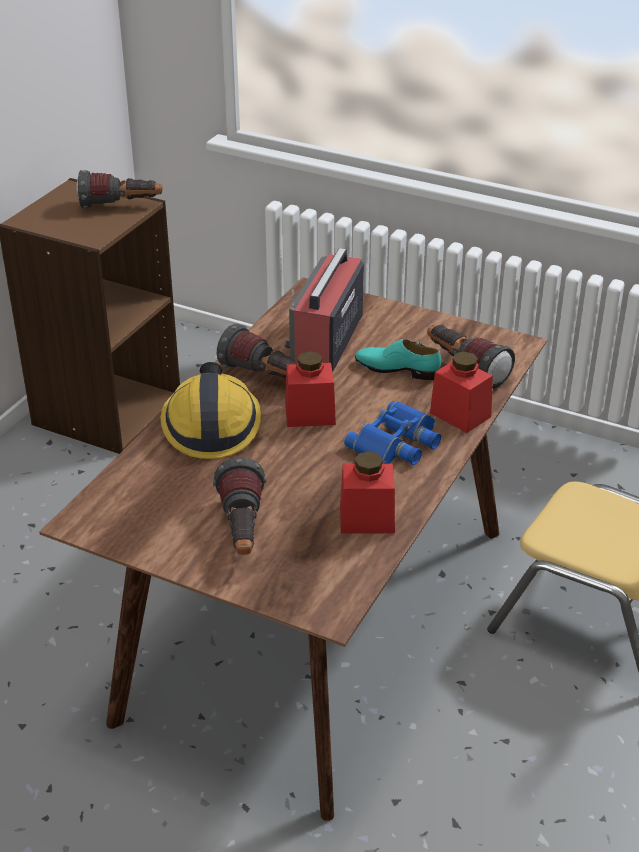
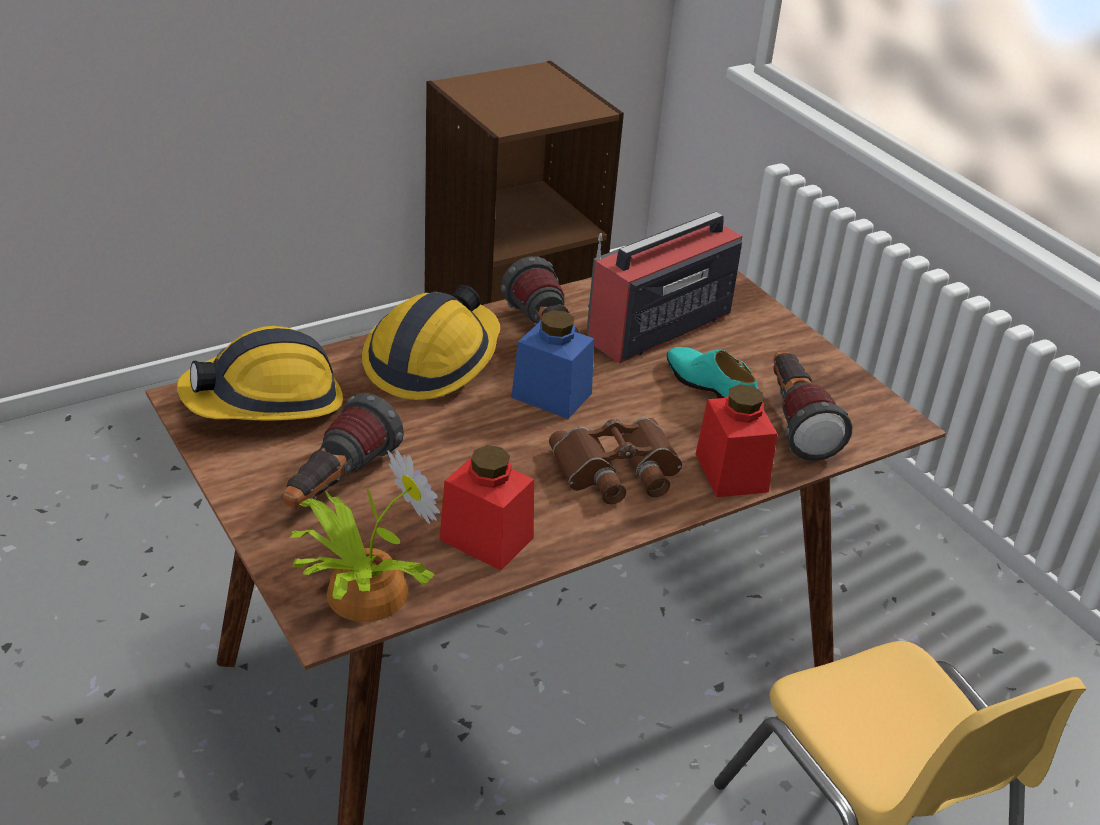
camera: 30 degrees right, 0 degrees up
(121, 206) = (570, 104): flashlight -> none
(133, 500) = (265, 401): none -> hard hat
(310, 414) = (551, 395): red jar -> blue jar
(330, 586) = (361, 592): none -> potted plant
(397, 443) = (617, 471): blue binoculars -> brown binoculars

